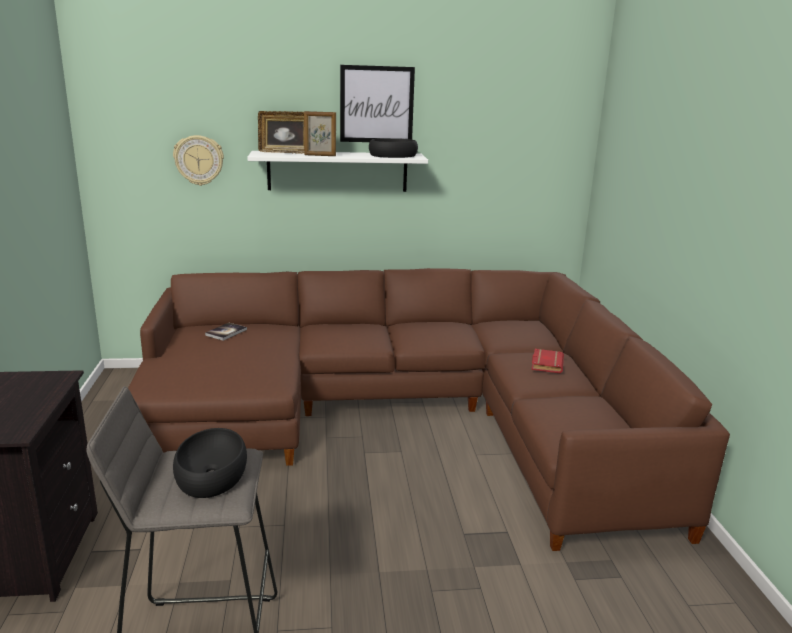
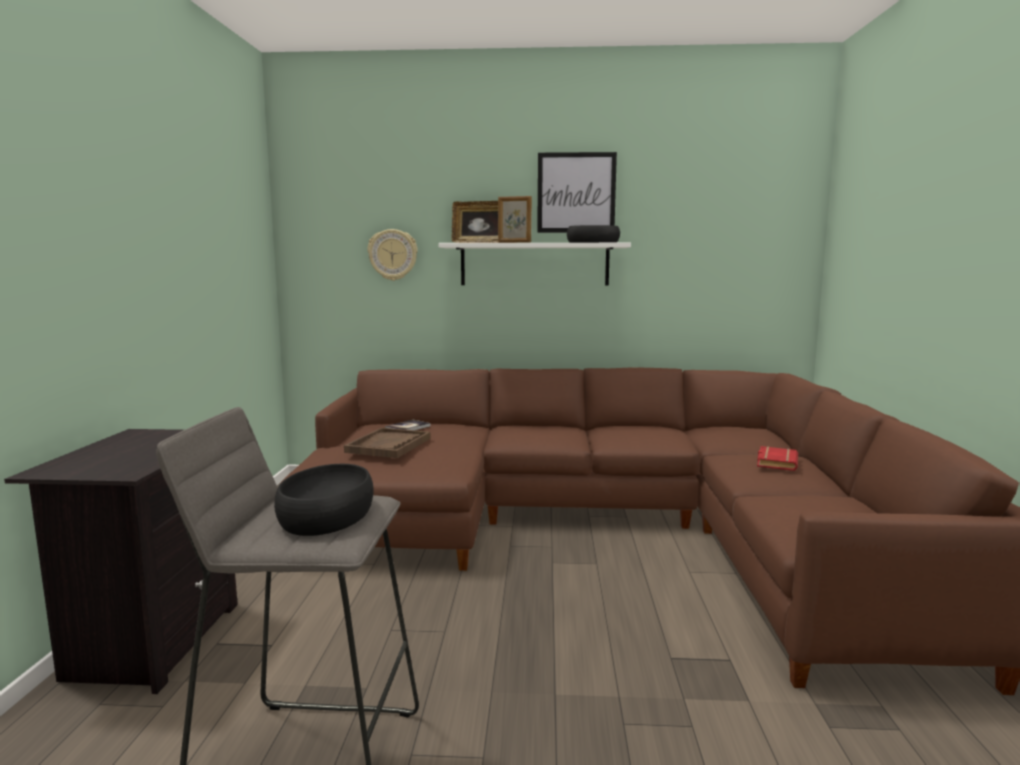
camera: 10 degrees right, 10 degrees down
(214, 356) = (389, 445): none -> brown tray

